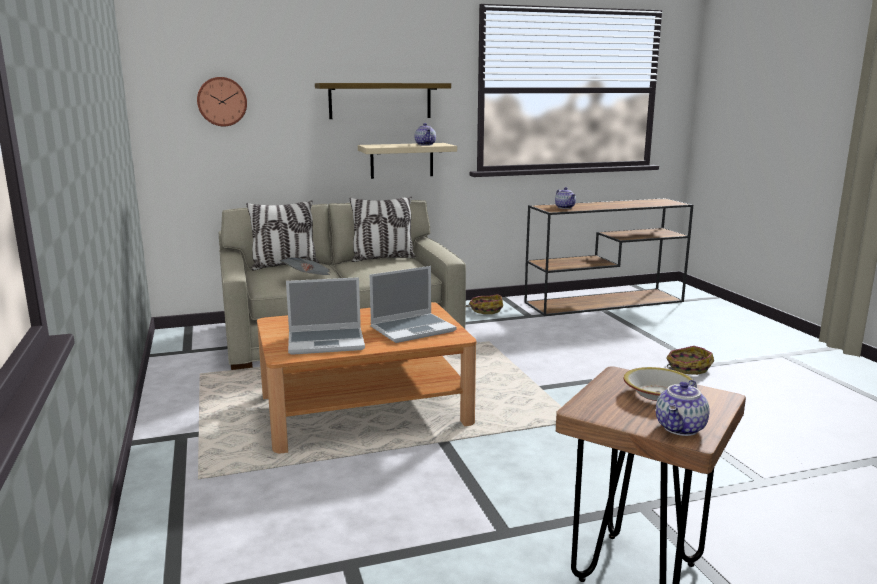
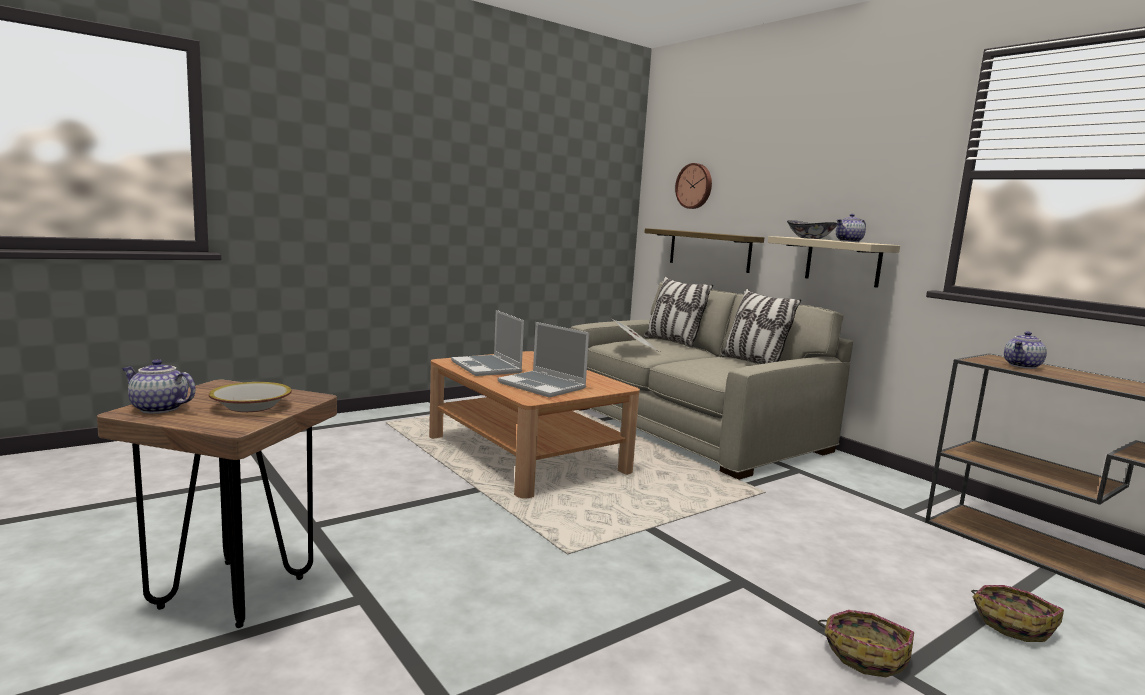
camera: 70 degrees right, 5 degrees down
(380, 101) = (829, 187): shelf -> shelf (709, 250)
(384, 145) = (810, 238): none -> bowl
(485, 310) = (881, 484): basket -> basket (1012, 623)

